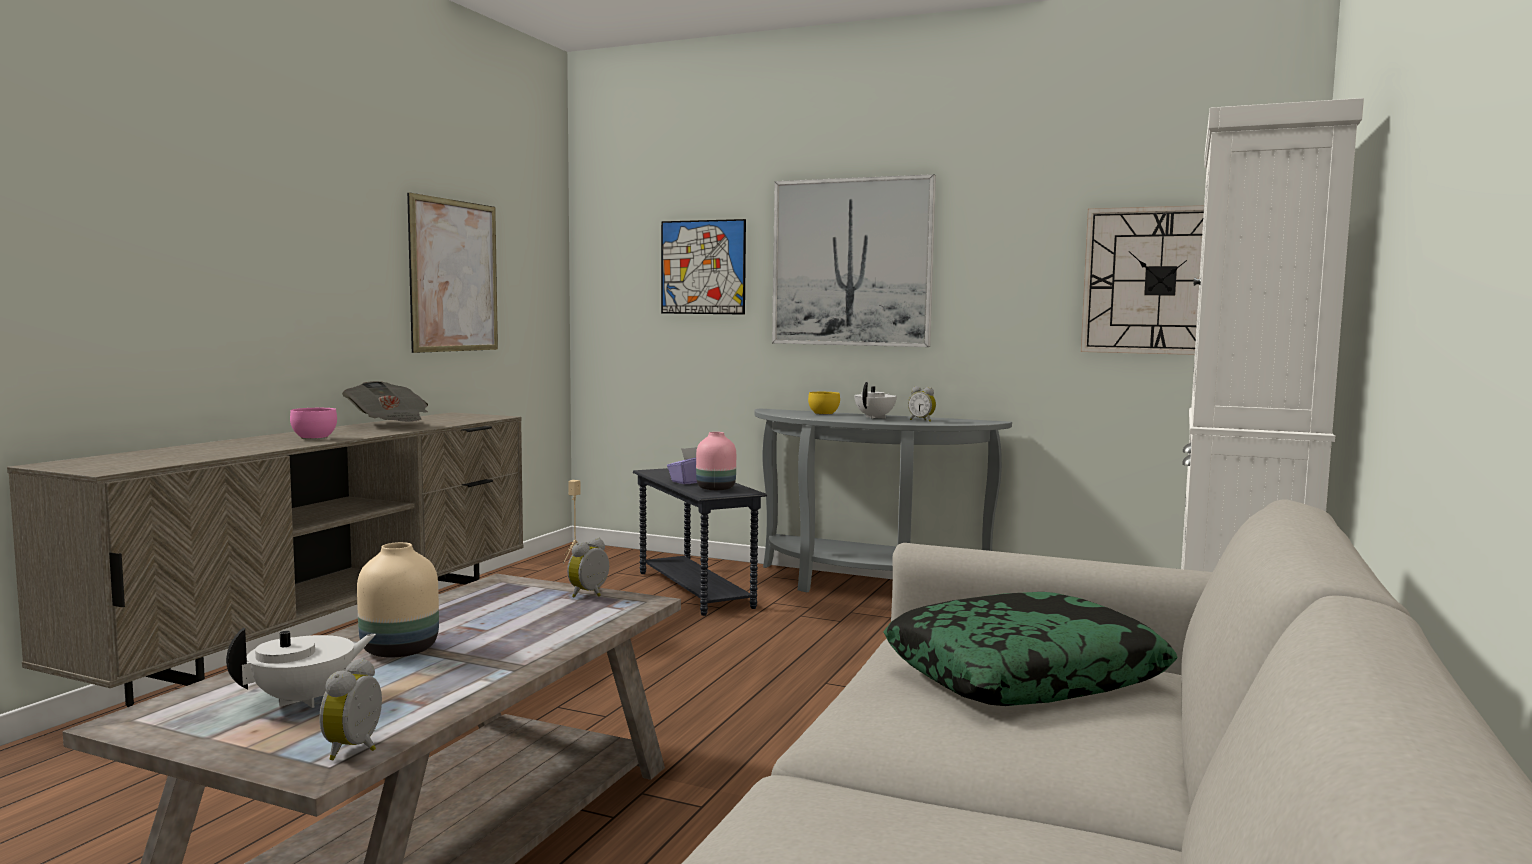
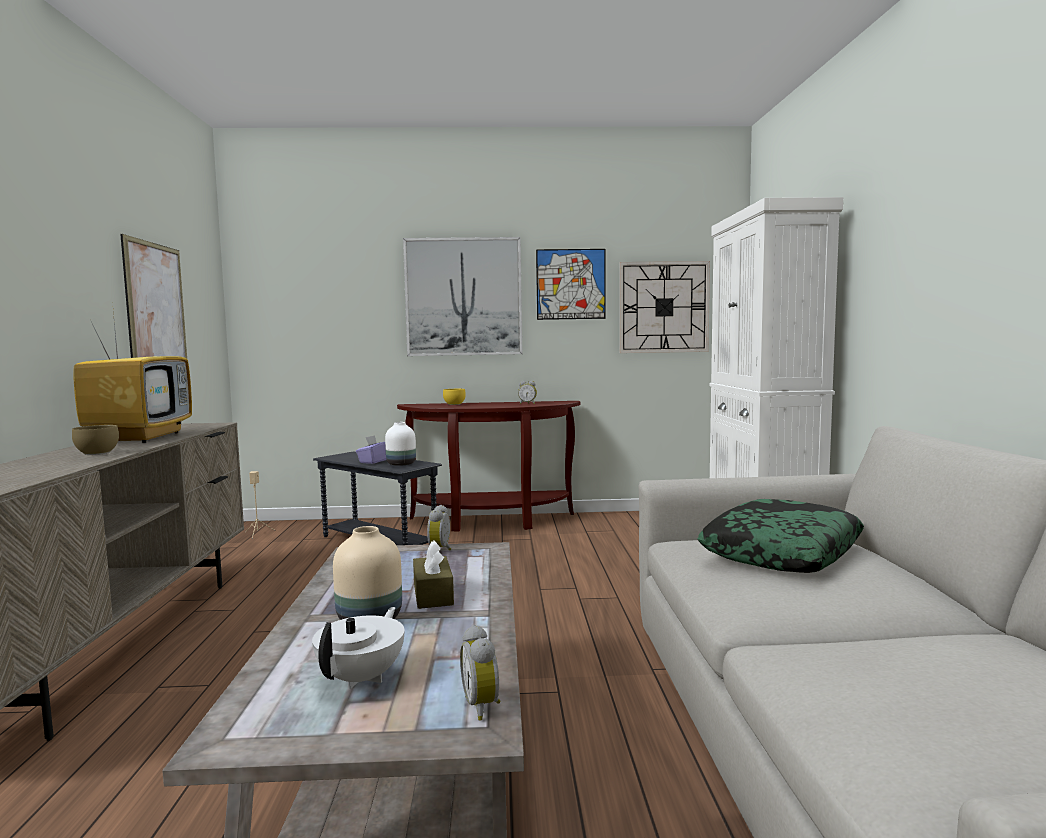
camera: 25 degrees left, 0 degrees up
(312, 438) = (95, 453): pink bowl -> brown bowl
(390, 425) = (140, 438): newspaper -> television
(499, 638) = (433, 594): none -> brown tissue box
(703, 267) = (346, 301): picture -> picture (570, 284)
(715, 489) = (400, 464): pink vase -> white vase
(864, 586) = (491, 521): grey console table -> brown console table
(875, 417) = (494, 404): white teapot -> none

